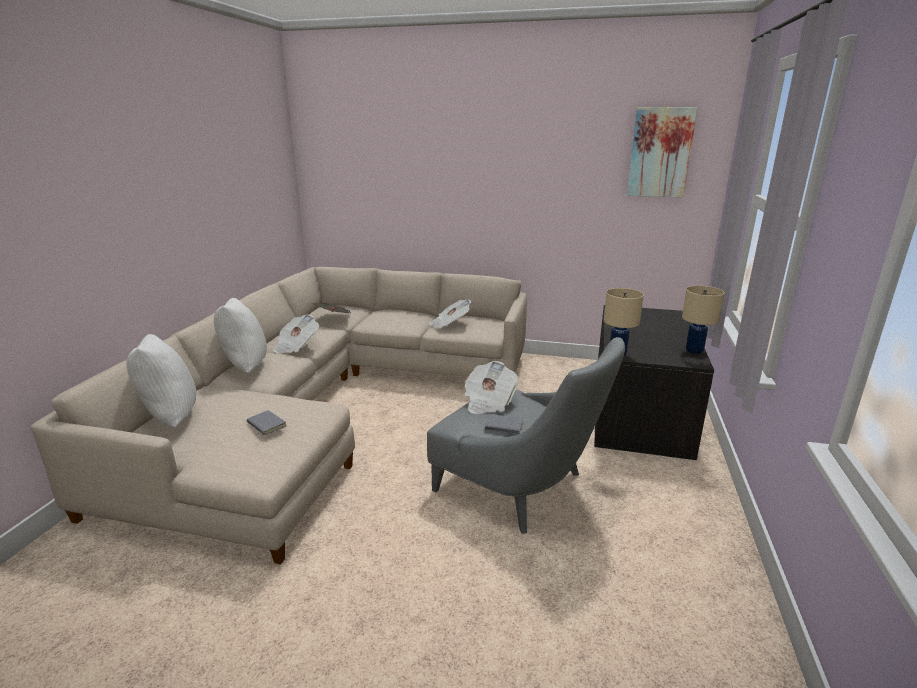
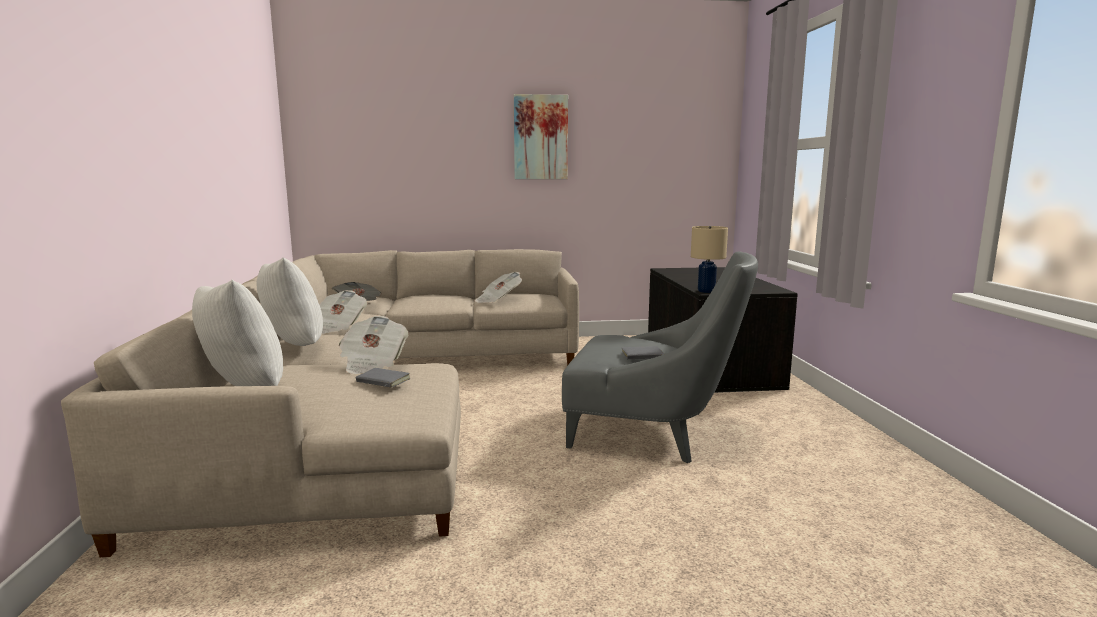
camera: 20 degrees left, 10 degrees down
(488, 402) = (606, 343): newspaper -> newspaper (372, 363)
(660, 152) = (681, 122): picture -> picture (540, 137)
(693, 350) = (765, 285): beige table lamp -> none

